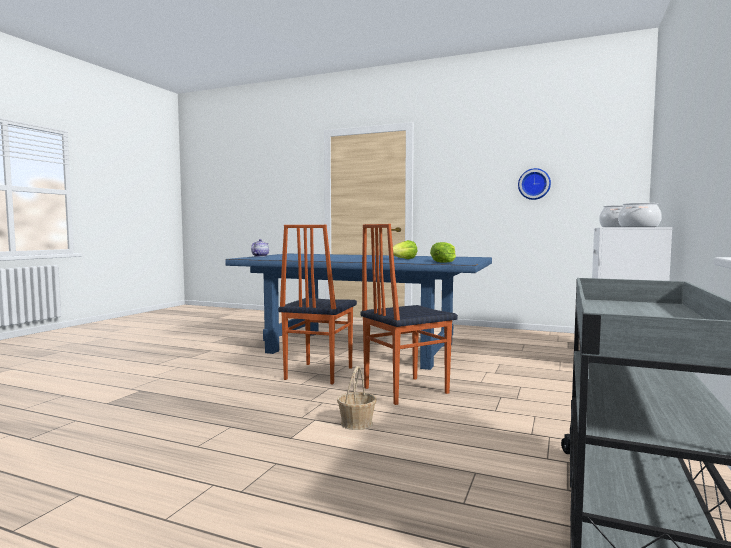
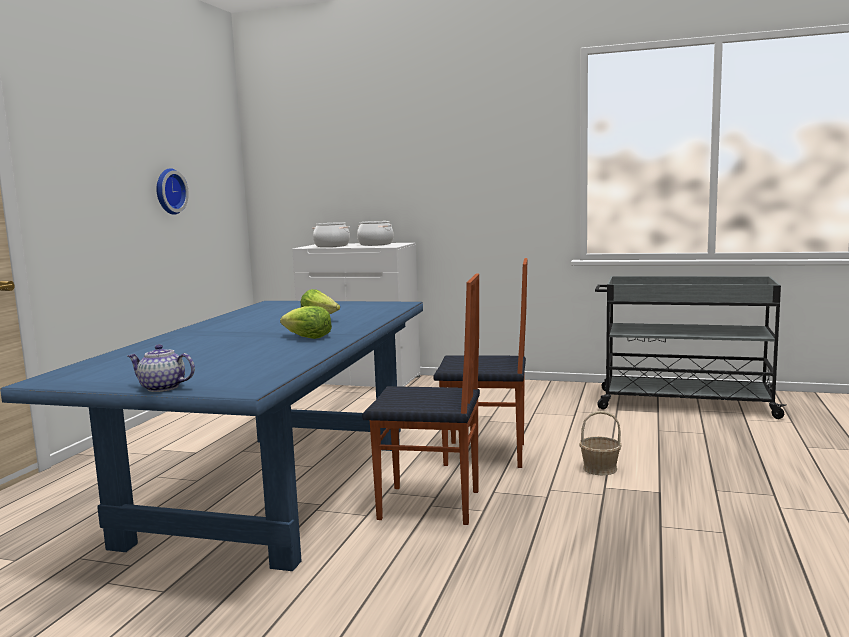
camera: 95 degrees left, 5 degrees up
(404, 390) = (486, 455): chair -> chair turned 45 degrees counterclockwise
(443, 262) = (380, 308): lettuce -> lettuce (307, 337)

